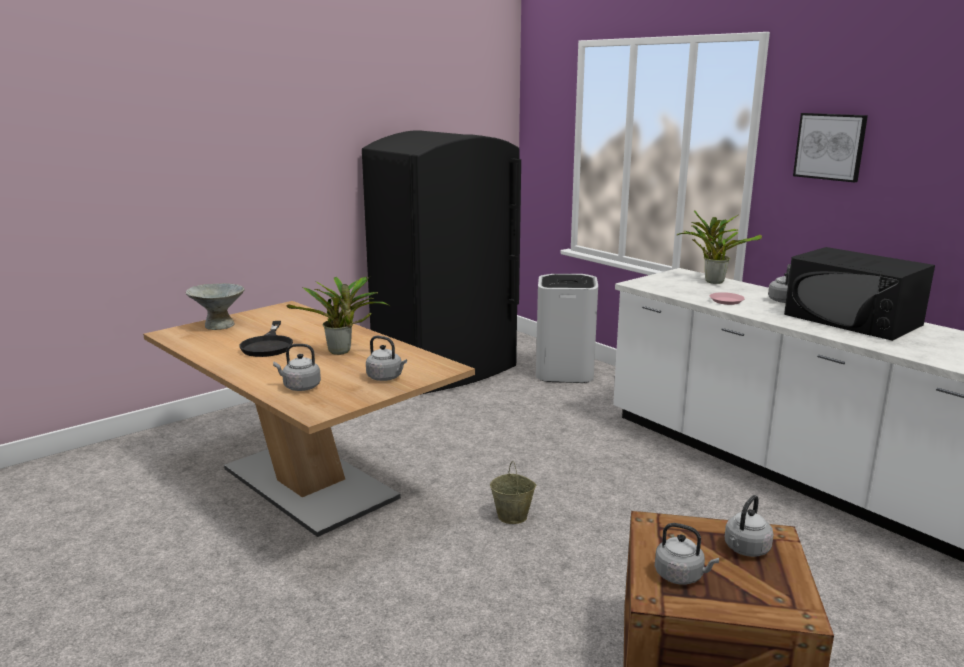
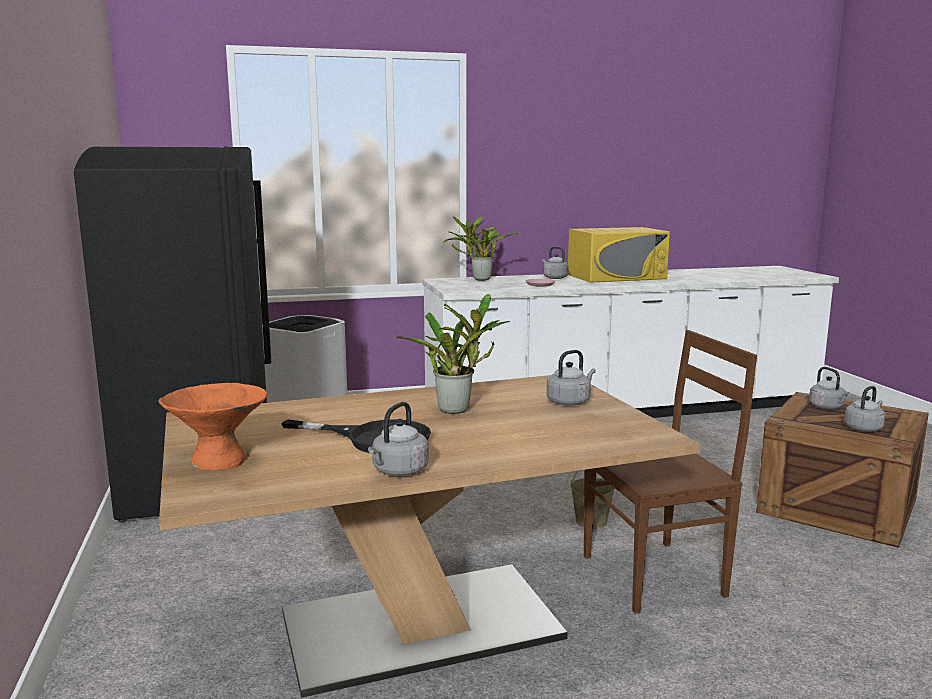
camera: 65 degrees left, 5 degrees down
(219, 325) = (218, 460): grey bowl -> orange bowl
(300, 387) = (568, 436): grey kettle -> grey kettle (398, 471)
(435, 562) = (656, 575): none -> brown chair
(830, 146) = (531, 152): picture -> none
(852, 320) = (616, 276): black microwave -> yellow microwave

